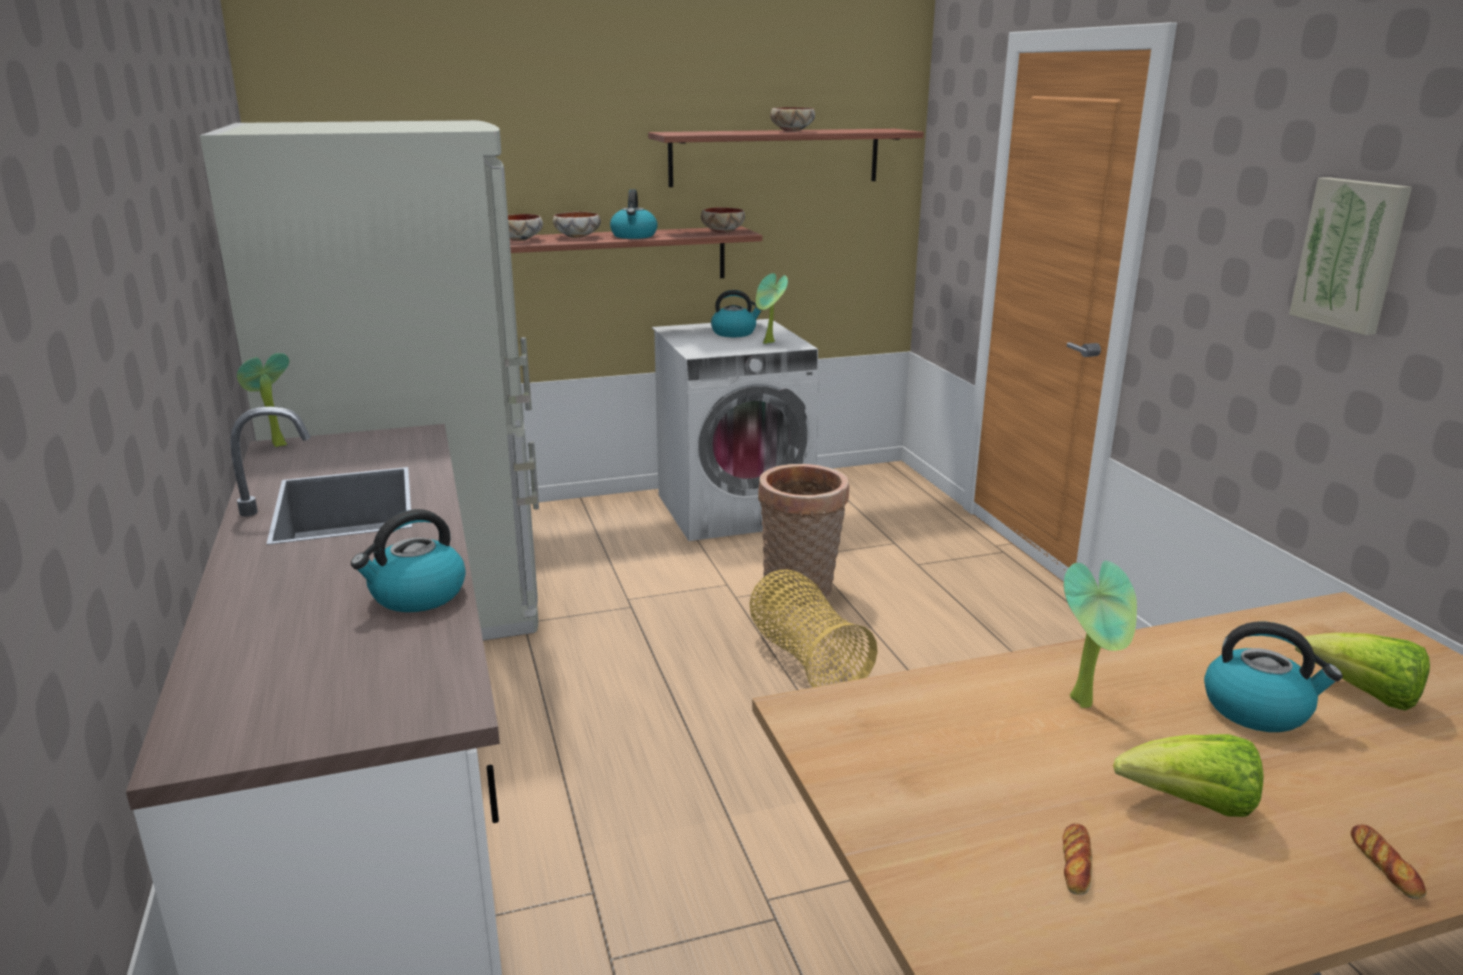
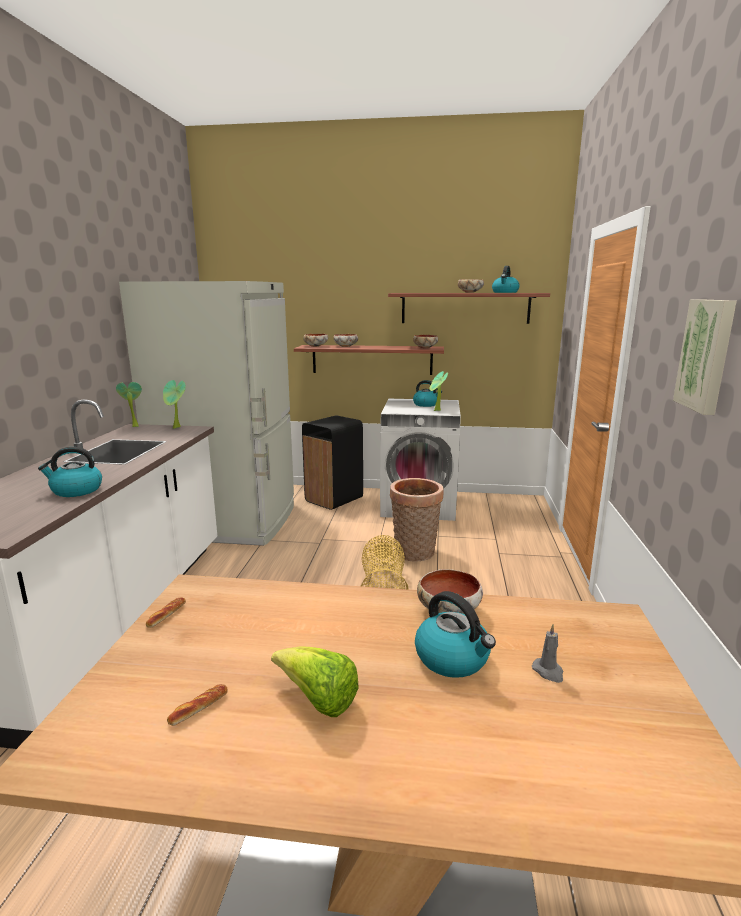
camera: 25 degrees right, 5 degrees down
(578, 524) = (333, 499): none -> black trash can
(634, 236) = (374, 347): kettle -> kettle (505, 292)
(1087, 702) = (347, 623): potted plant -> potted plant (177, 428)
(1174, 650) = (449, 609): none -> bowl
(1363, 694) = (548, 672): lettuce -> grey candle
(1385, 866) = (389, 786): bread -> bread (167, 615)

